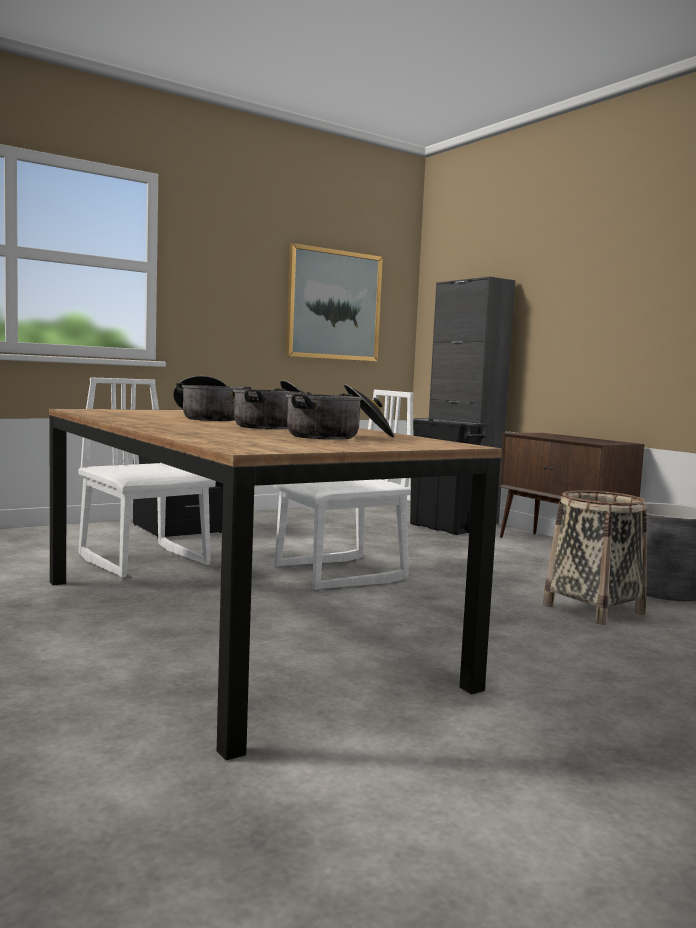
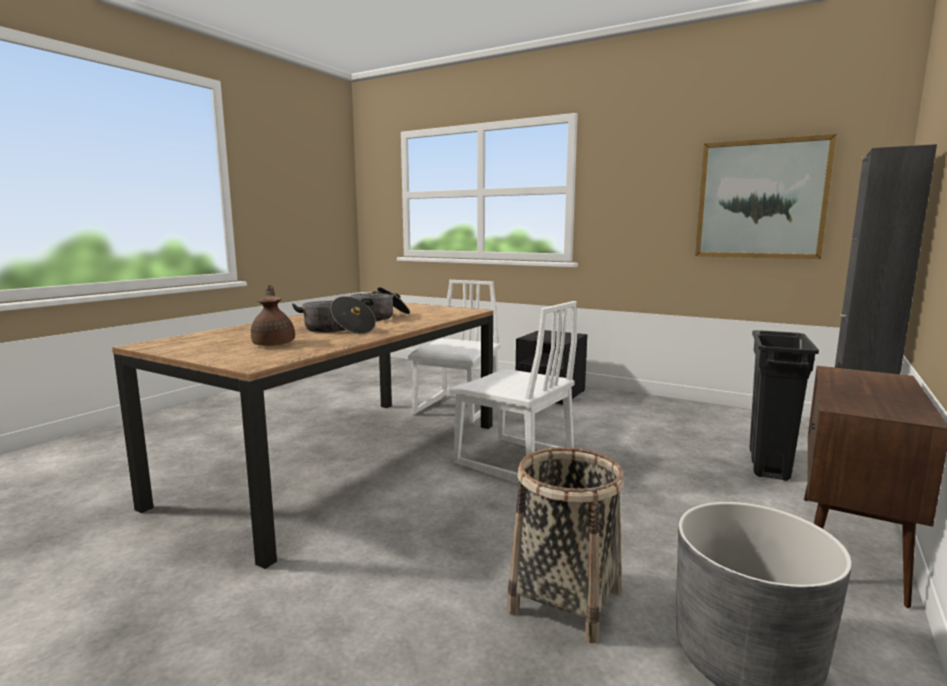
camera: 65 degrees right, 5 degrees up
(339, 436) = (274, 344): cooking pot -> brown teapot

